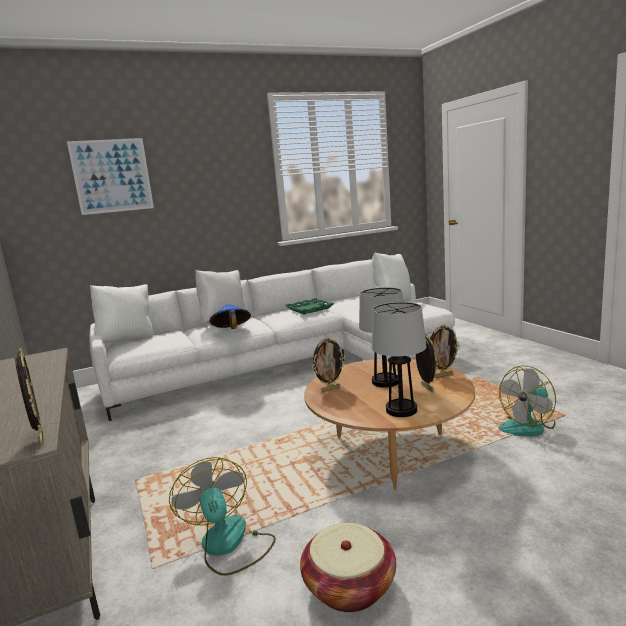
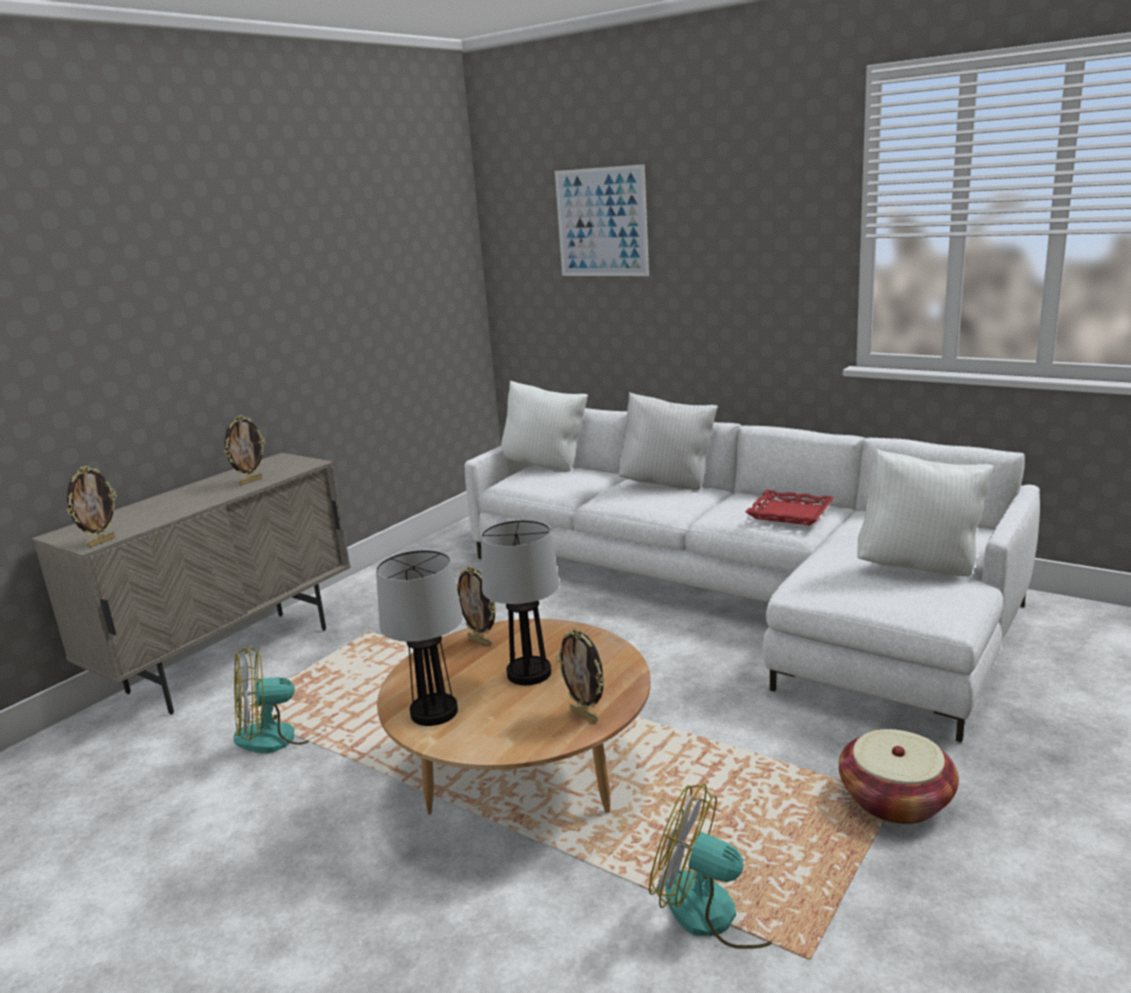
camera: 60 degrees right, 5 degrees up
(228, 545) = (280, 735): fan -> fan turned 150 degrees counterclockwise
(231, 330) = (629, 502): blue hat -> none
(309, 309) = (789, 513): green tray -> red tray
(349, 586) = (234, 837): basket -> basket (895, 800)
(426, 388) = (523, 713): picture frame -> picture frame (251, 481)

